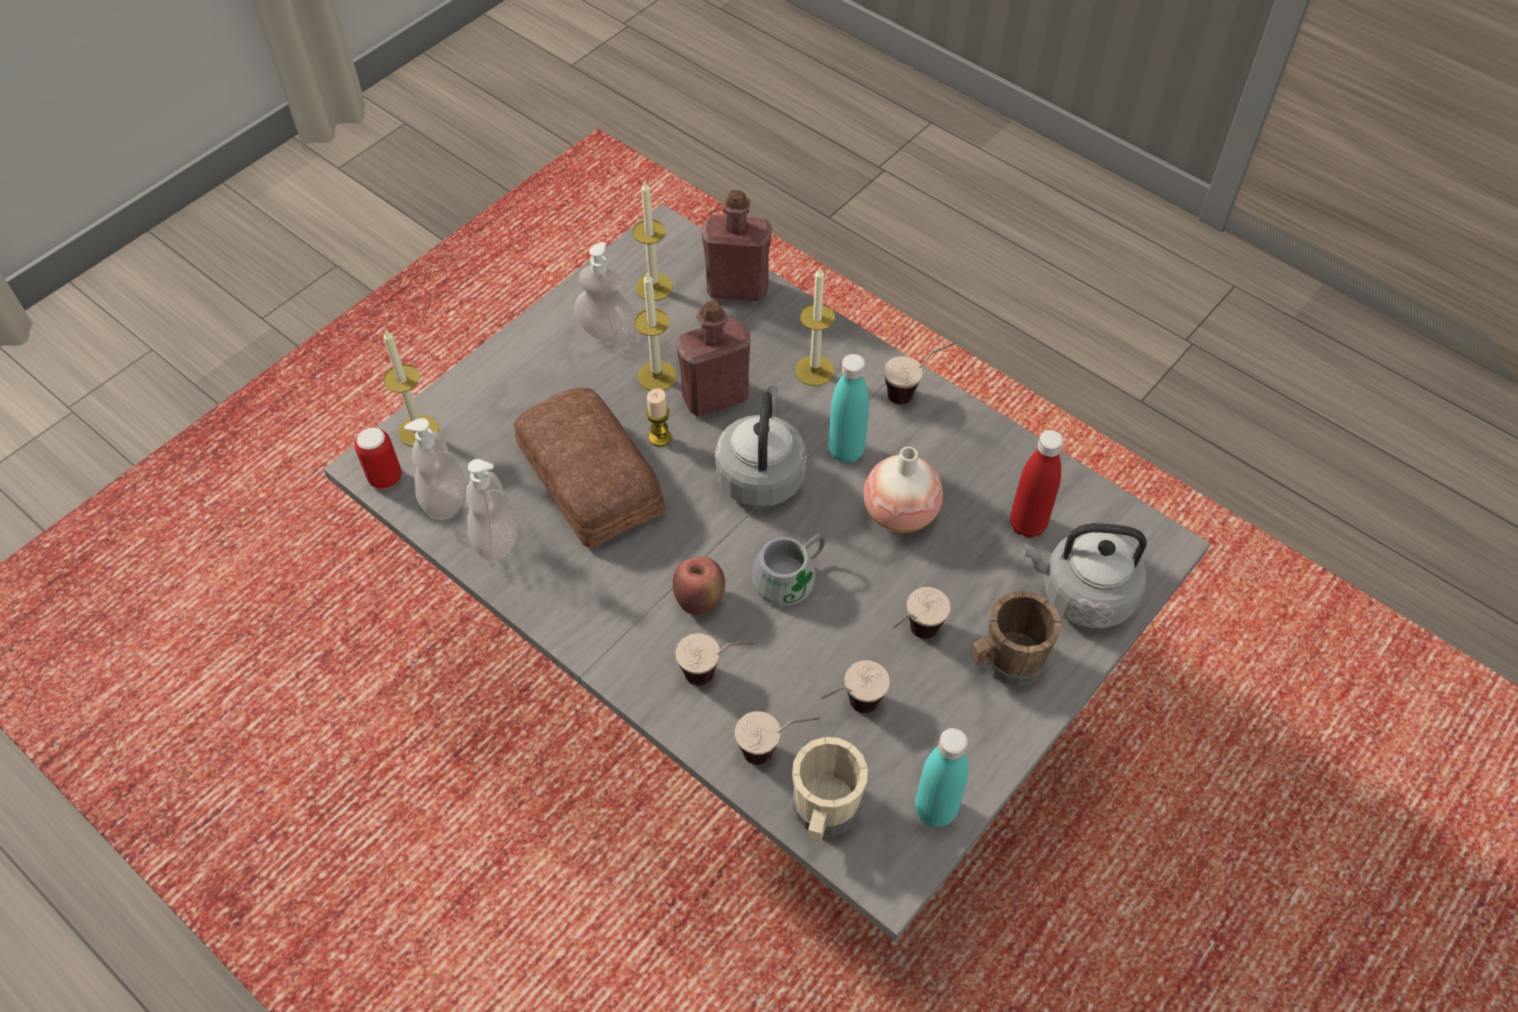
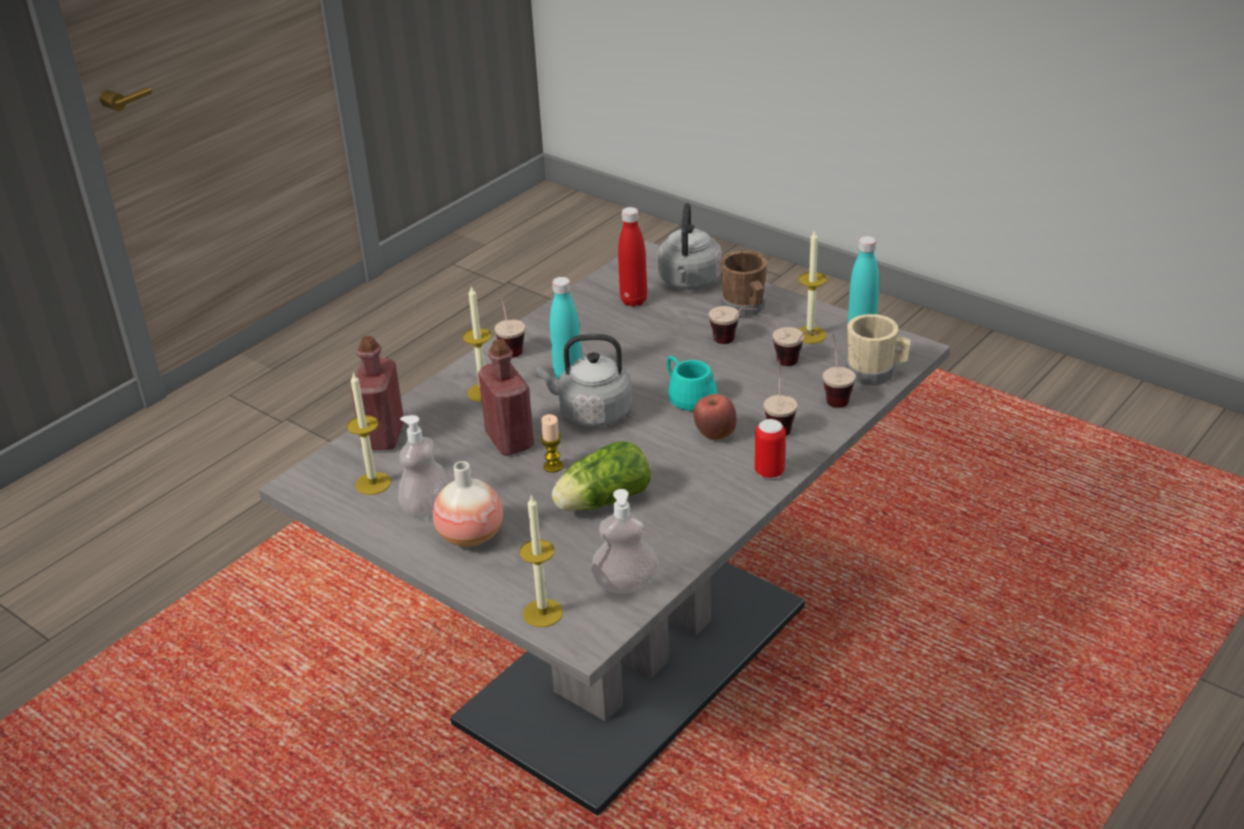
camera: 90 degrees left, 20 degrees down
(385, 478) = (601, 627): can -> can (769, 472)
(497, 539) = (667, 547): soap dispenser -> none
(588, 480) = (600, 501): bread -> lettuce
(657, 376) = (483, 473): candle -> candle (810, 335)
(795, 581) = (692, 393): grey mug -> turquoise mug
(900, 513) = (626, 350): vase -> vase (470, 536)

